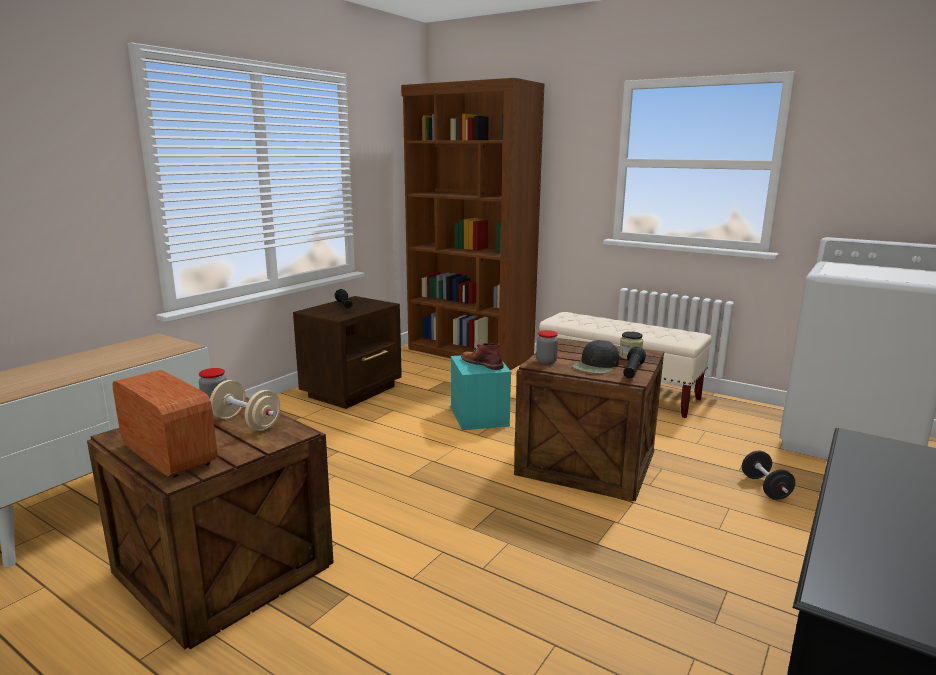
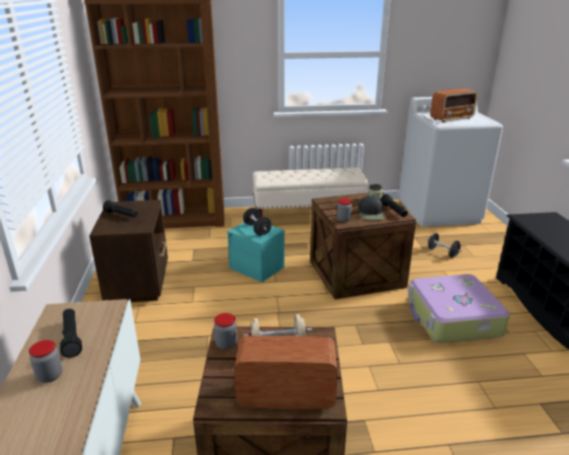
camera: 40 degrees left, 10 degrees up
(66, 367) = (50, 376): none -> jar
(124, 354) = (71, 338): none -> black flashlight
(481, 363) = (257, 229): brown boot -> black dumbbell
(642, 562) = (452, 319): none -> suitcase
(868, 272) = (452, 118): none -> radio

